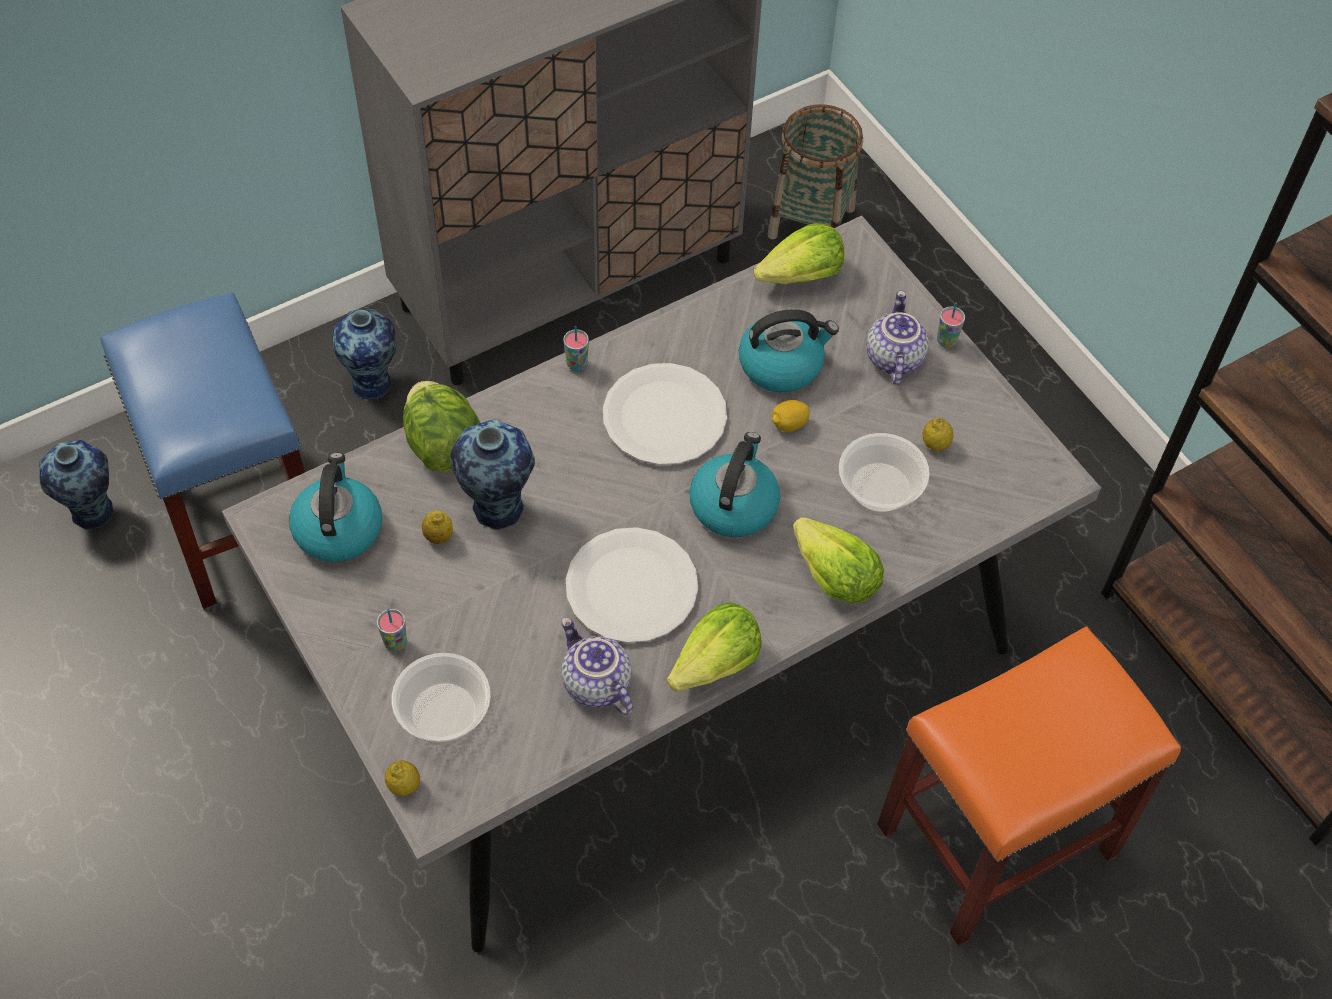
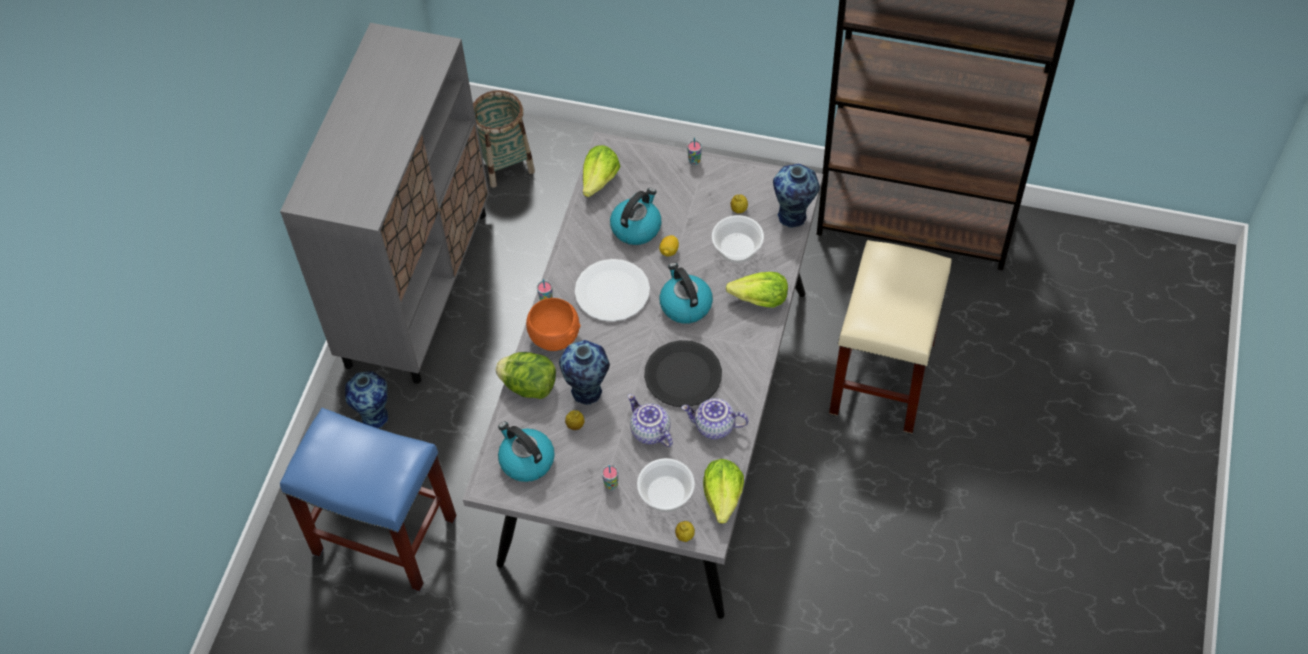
camera: 40 degrees left, 0 degrees up
(93, 514) = (305, 599): vase -> vase (793, 217)
(537, 412) = (554, 336): none -> orange bowl
(632, 587) = (683, 375): white plate -> black plate
(715, 663) = (753, 376): lettuce -> lettuce (723, 497)
(892, 357) = (680, 186): teapot -> teapot (649, 431)
(995, 842) = (883, 378): orange stool -> beige stool

